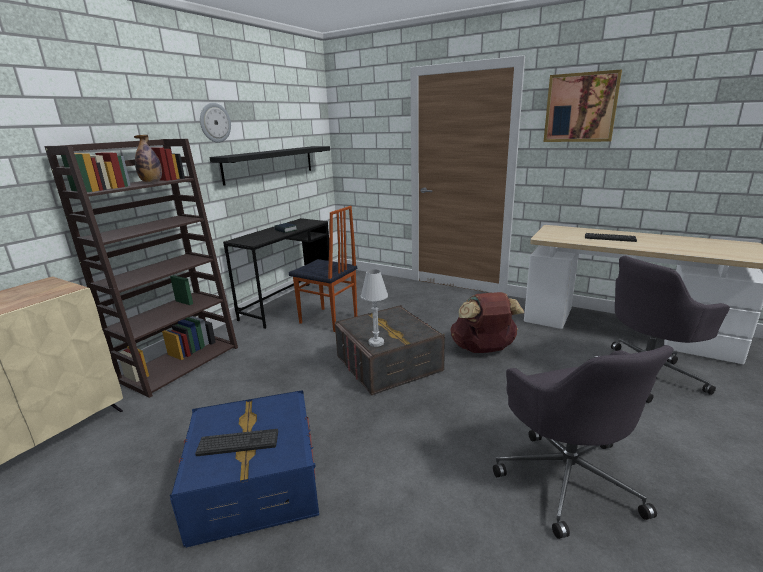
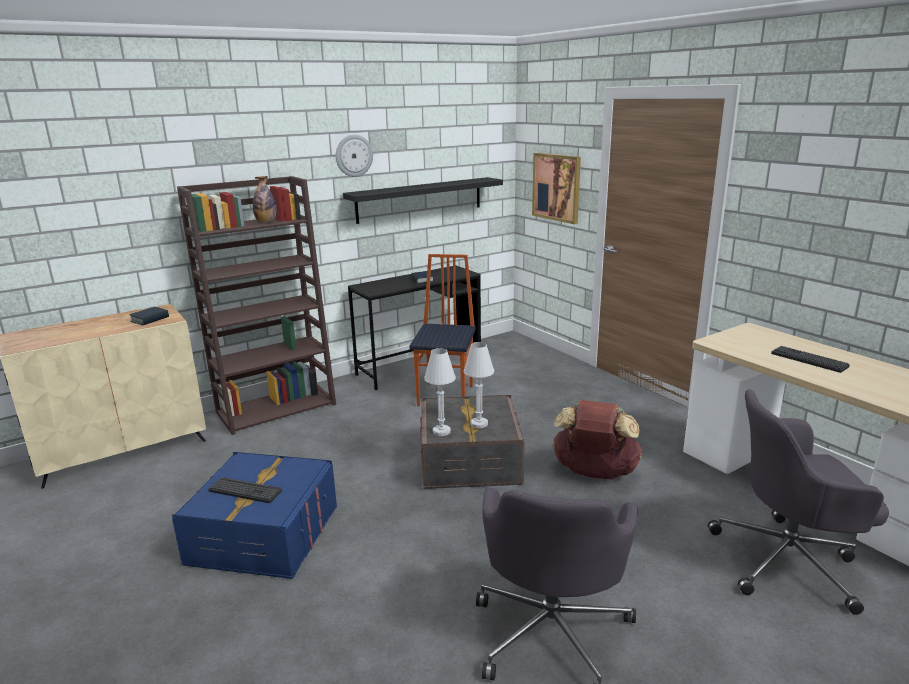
camera: 25 degrees right, 0 degrees up
(39, 293) = (150, 319): none -> book
(328, 320) = (447, 395): chair -> chair turned 135 degrees counterclockwise
(399, 330) = (479, 424): none -> white table lamp
(580, 108) = (806, 164): picture -> picture (556, 187)

